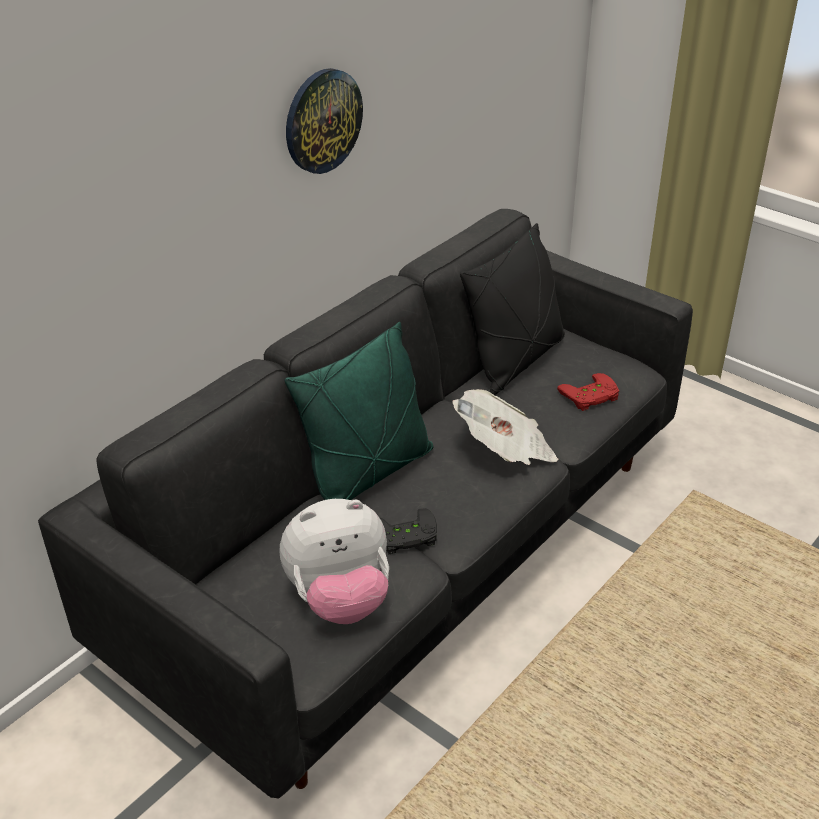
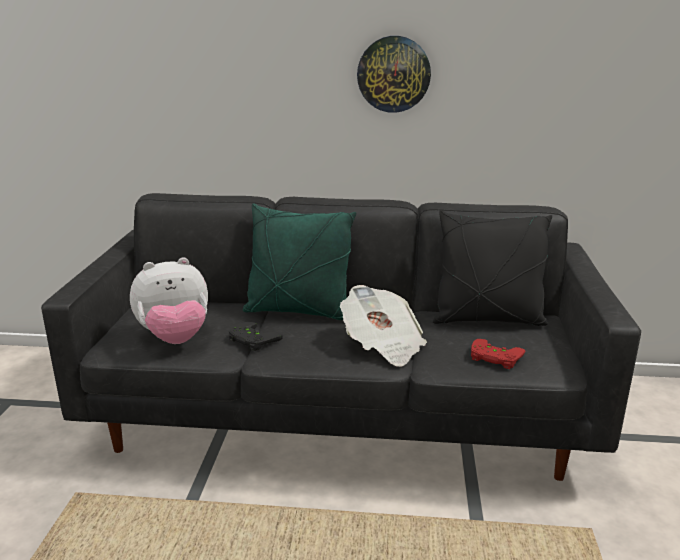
camera: 55 degrees right, 15 degrees down
(340, 599) = (175, 338): plush toy -> plush toy turned 60 degrees counterclockwise

